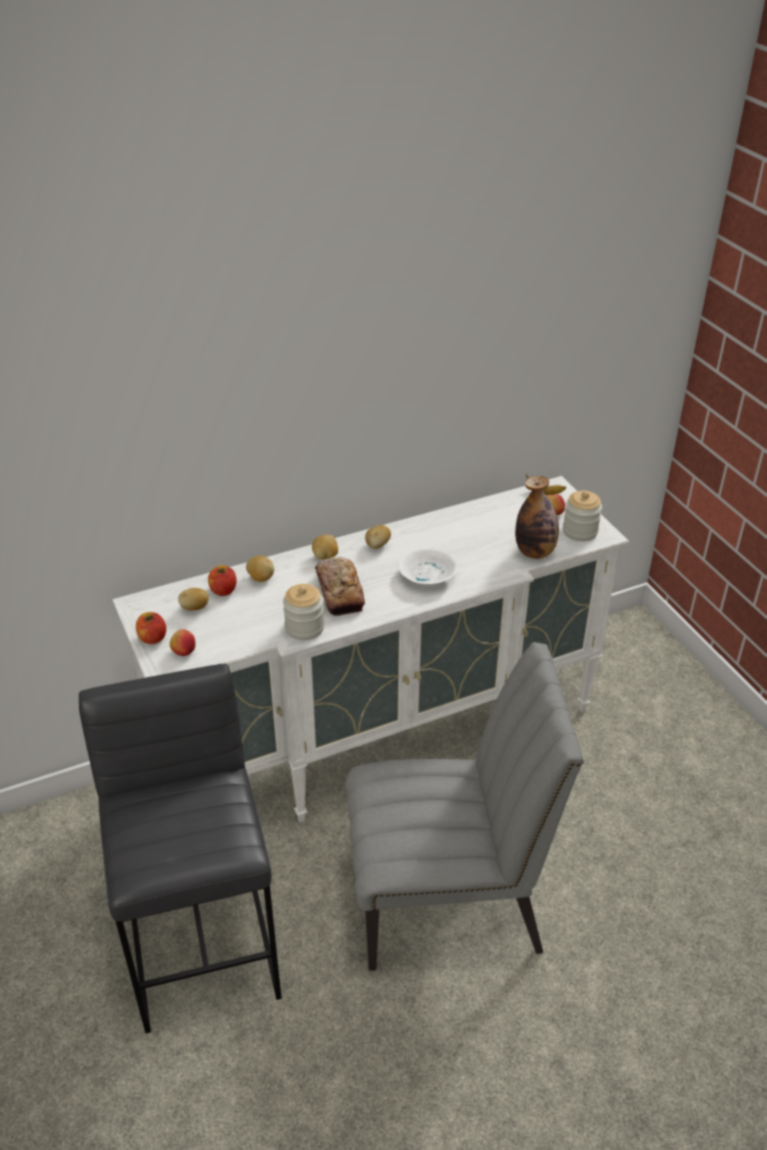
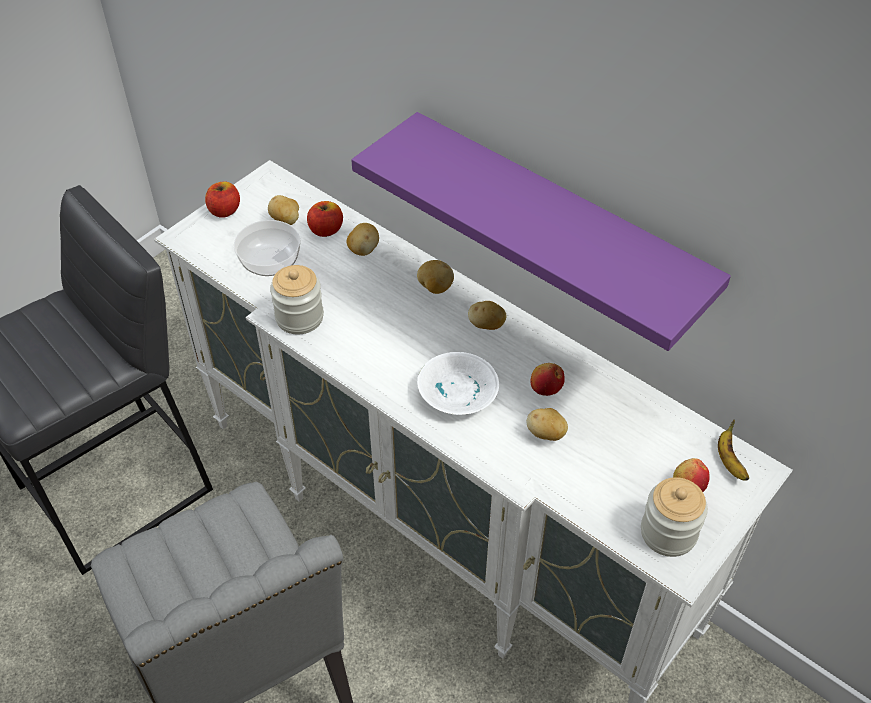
camera: 65 degrees right, 10 degrees up
(183, 651) = (216, 240): apple -> apple (546, 387)
(231, 628) = (269, 260): none -> bowl
(339, 592) = (378, 323): bread -> none
(385, 444) = (558, 224): none -> purple shelf
(483, 551) = (546, 434): none -> potato
(535, 552) = (581, 492): bottle -> none

